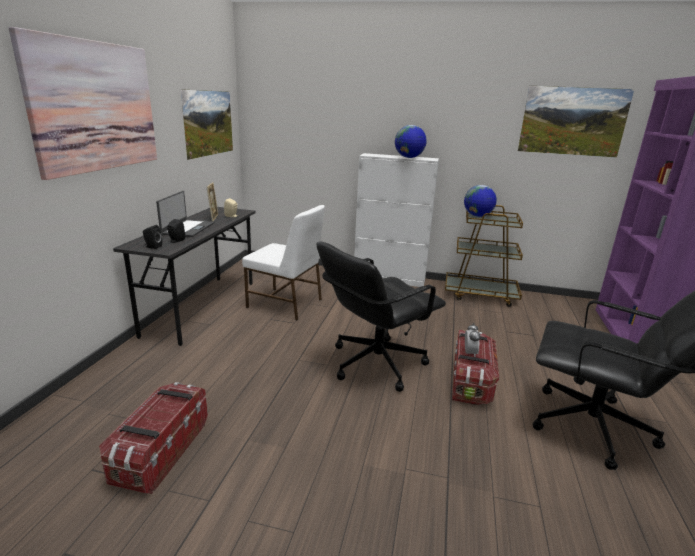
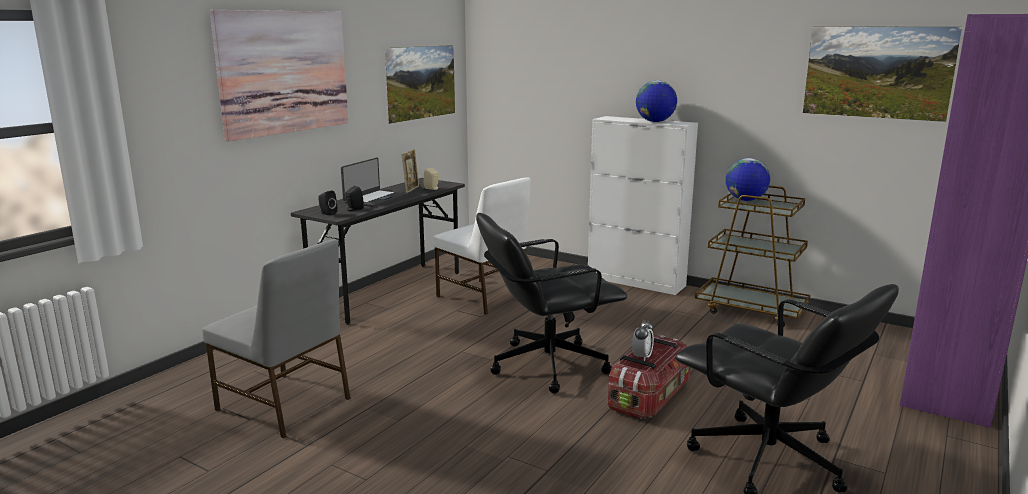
camera: 20 degrees right, 5 degrees down
(160, 452) = (284, 405): storage box -> grey chair

